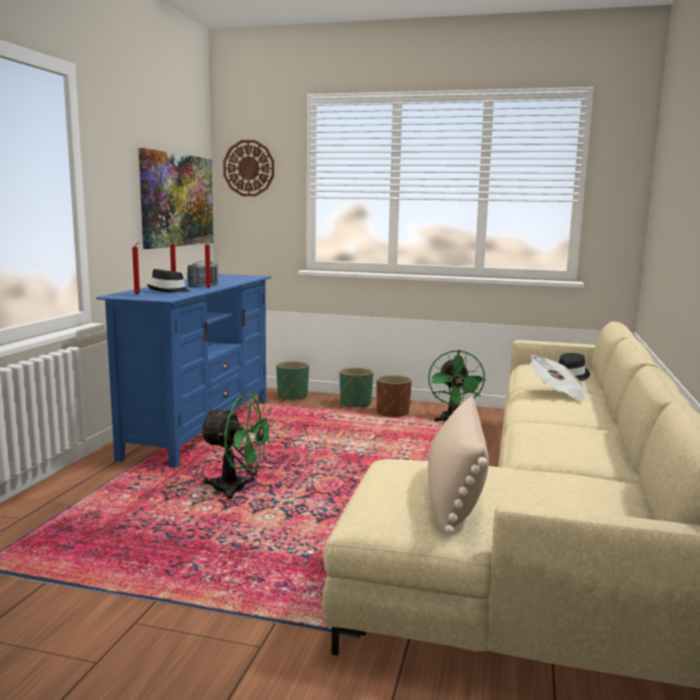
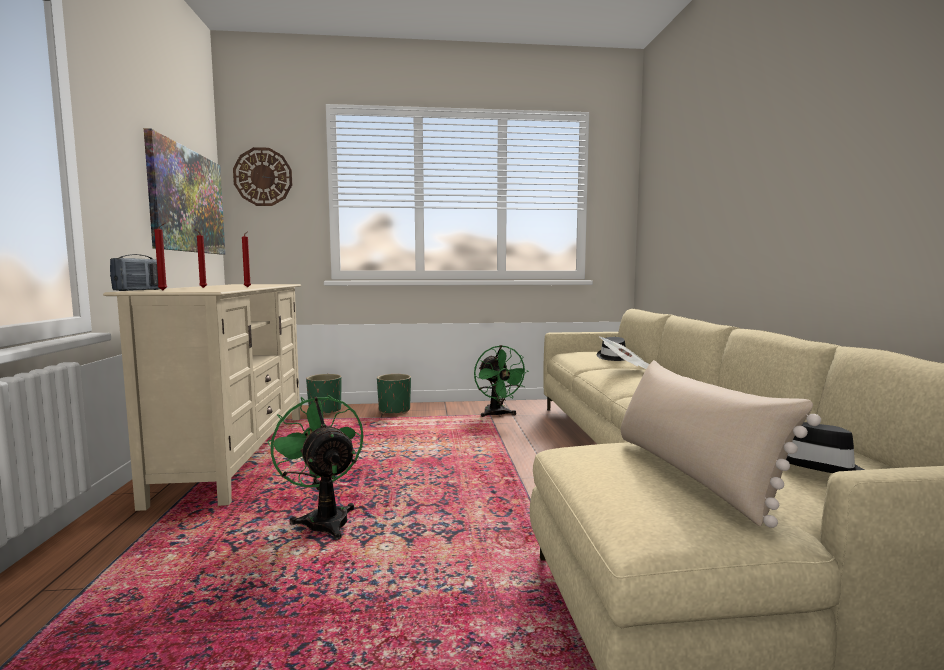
camera: 20 degrees left, 5 degrees down
(169, 291) = (202, 289): black hat -> black hat (819, 465)
(200, 428) = (236, 454): blue tv stand -> beige tv stand
(203, 286) = (238, 287): radio -> radio (139, 290)
(238, 489) = (324, 519): green fan -> green fan turned 120 degrees counterclockwise
(392, 413) = (436, 414): brown planter -> none

